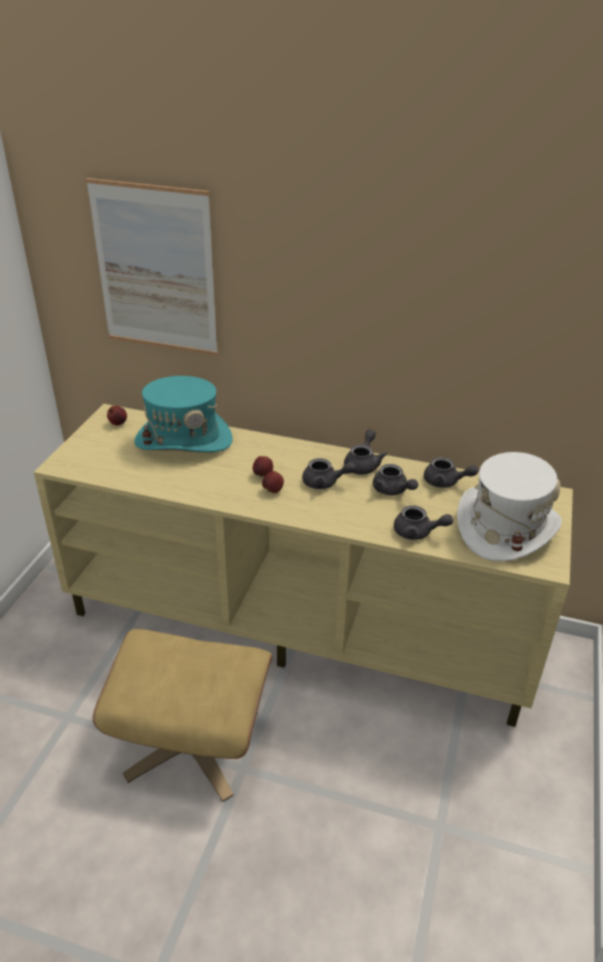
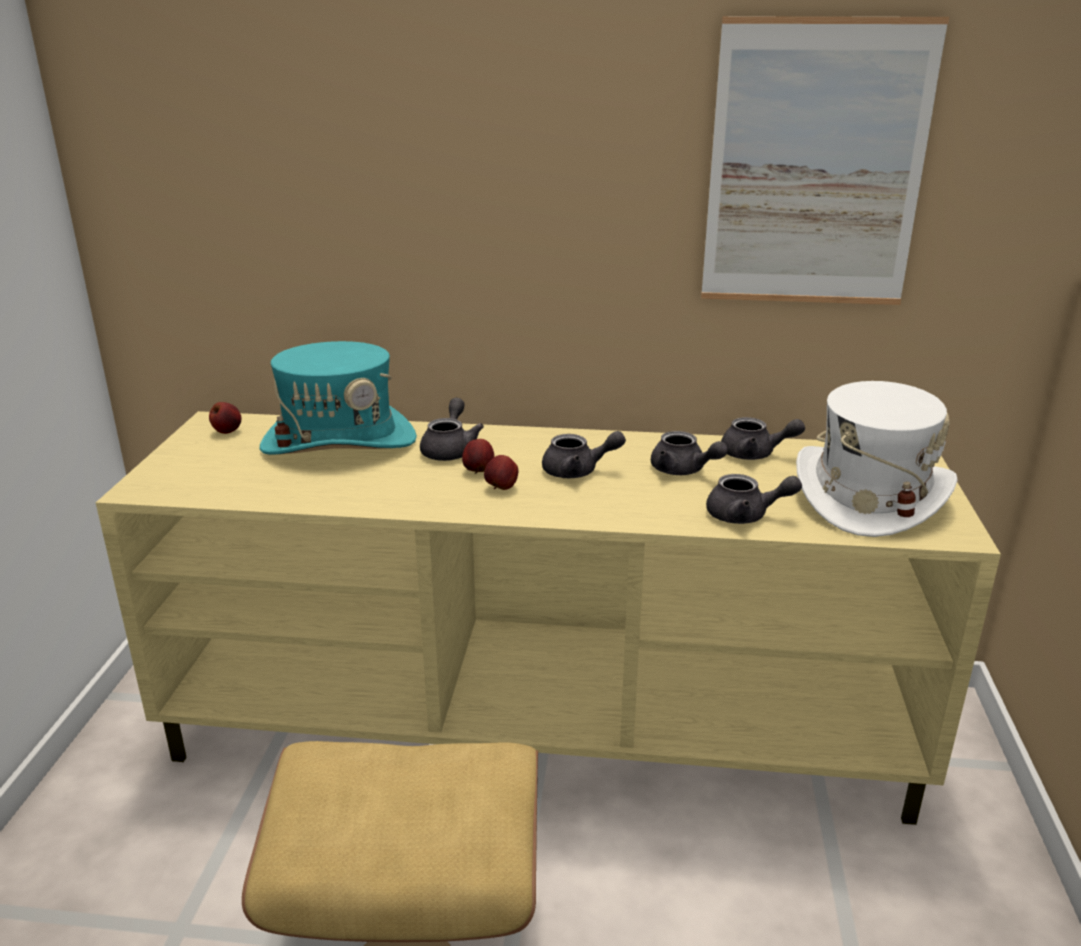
camera: 10 degrees left, 10 degrees down
(155, 270) = (279, 178): picture -> picture (815, 167)
(363, 464) = (625, 445): grey teapot -> grey teapot (450, 449)

